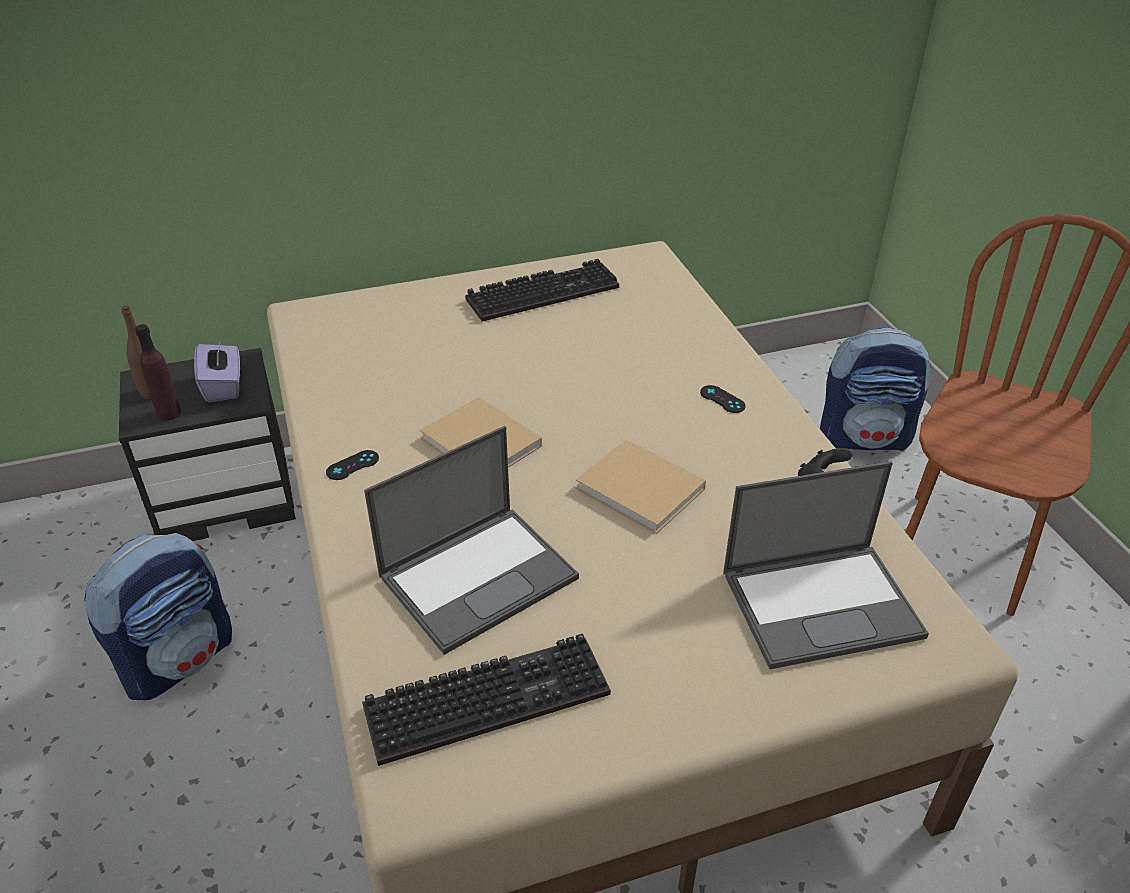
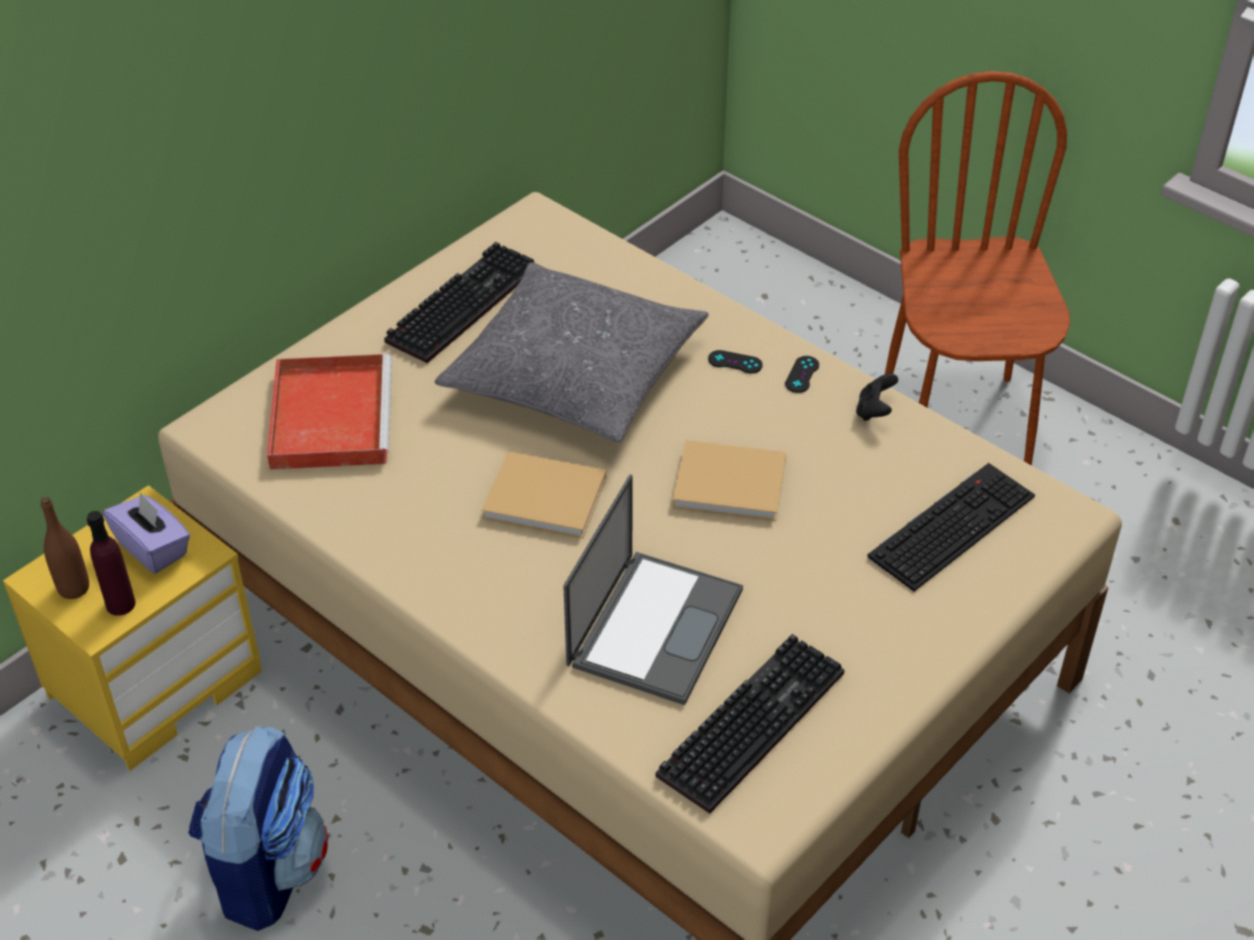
camera: 30 degrees left, 5 degrees up
(227, 497) = (155, 681): black nightstand -> yellow nightstand
(352, 465) = (440, 573): black game controller -> black game controller (802, 374)
(384, 332) = (330, 415): none -> red tray
(584, 363) = (574, 373): none -> grey pillow
(823, 603) = (951, 524): laptop -> keyboard
(864, 437) = (798, 334): backpack -> none

